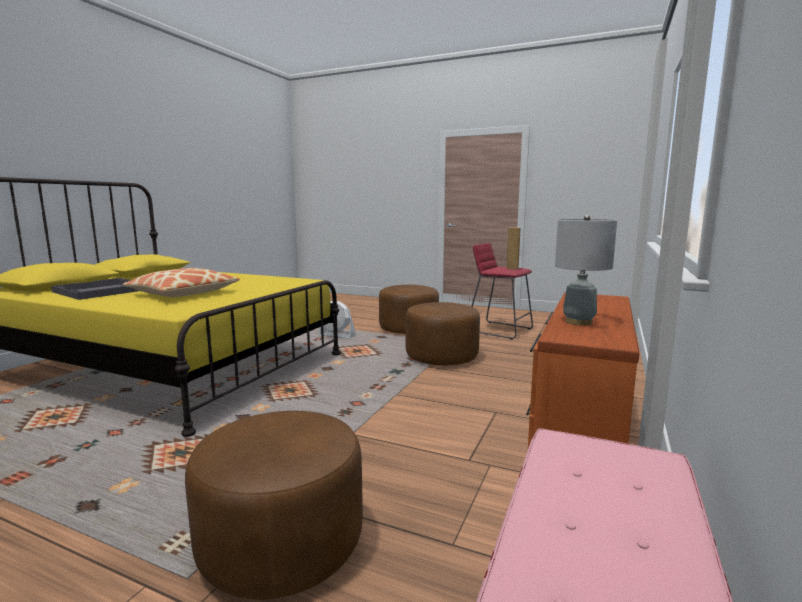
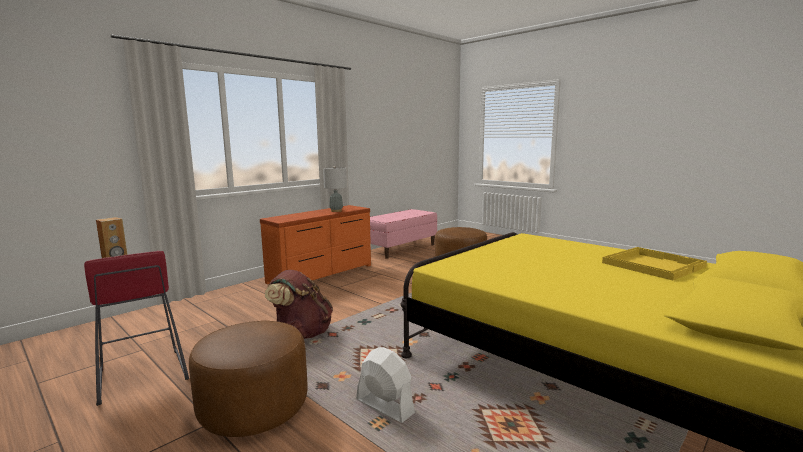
camera: 160 degrees left, 0 degrees up
(101, 291) = (652, 264): grey tray -> yellow tray
(183, 293) = (553, 253): pillow -> none
(442, 357) = (302, 334): brown ottoman -> brown backpack

